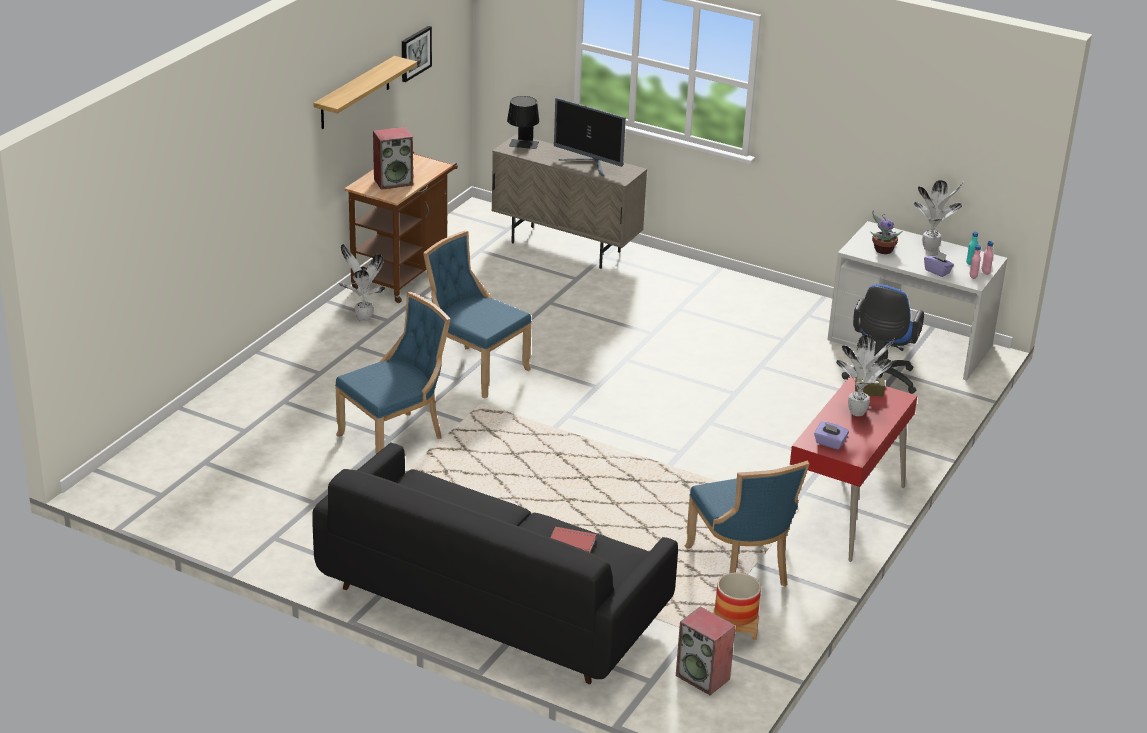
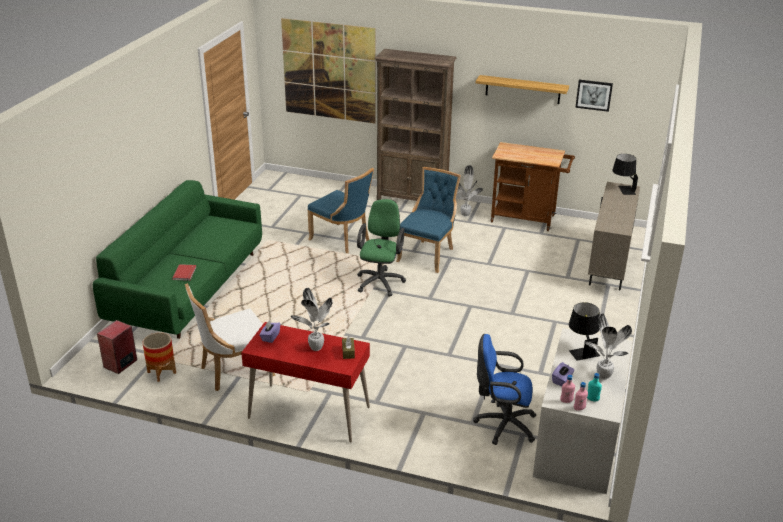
camera: 80 degrees right, 0 degrees up
(142, 228) = (329, 71): none -> picture
(285, 355) = (412, 199): none -> brown bookcase
(393, 181) = (519, 153): speaker -> none
(493, 601) = (190, 287): black sofa -> green sofa
(537, 419) = (380, 281): none -> green office chair
(589, 165) = (615, 214): monitor -> none
(741, 568) = (234, 371): blue chair -> white chair
(882, 250) = (581, 349): potted plant -> black table lamp

